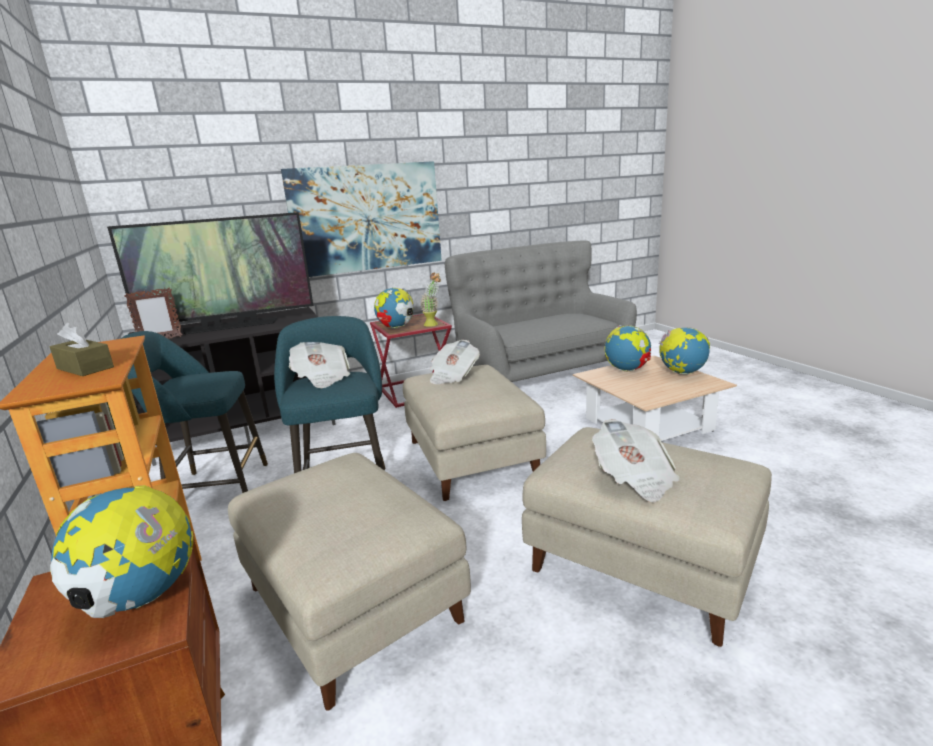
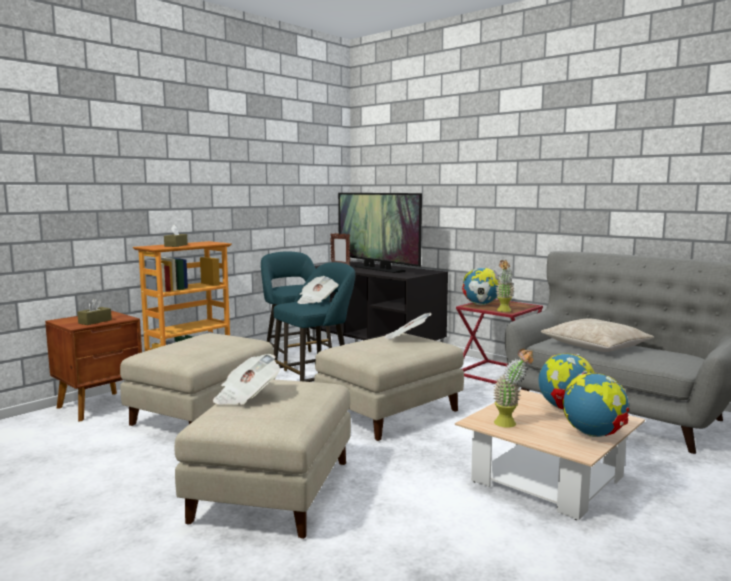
camera: 65 degrees right, 10 degrees down
(140, 598) = (95, 321): globe -> brown tissue box
(366, 218) = (504, 205): picture -> none
(529, 327) = (595, 346): none -> beige pillow
(656, 391) = (510, 424): none -> potted plant

